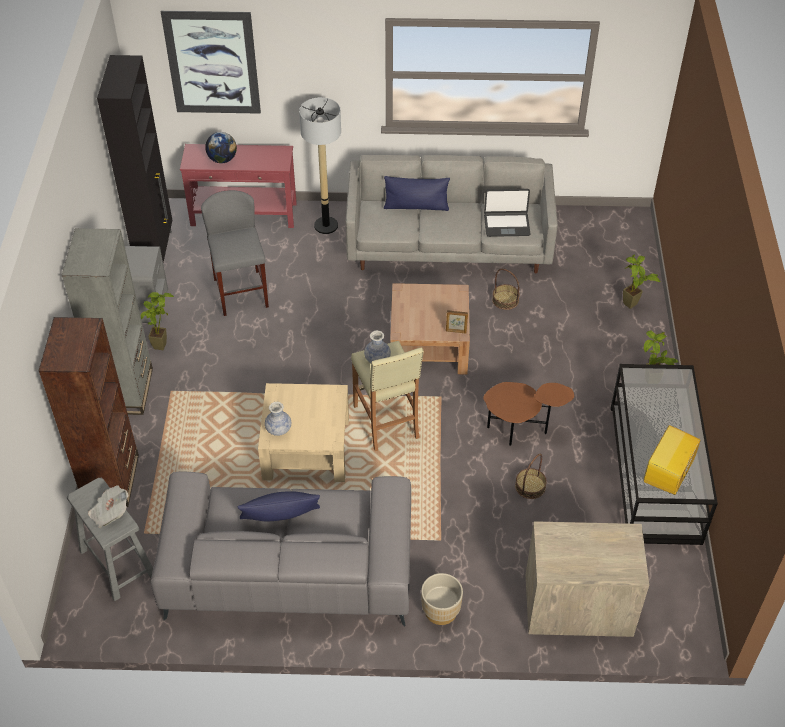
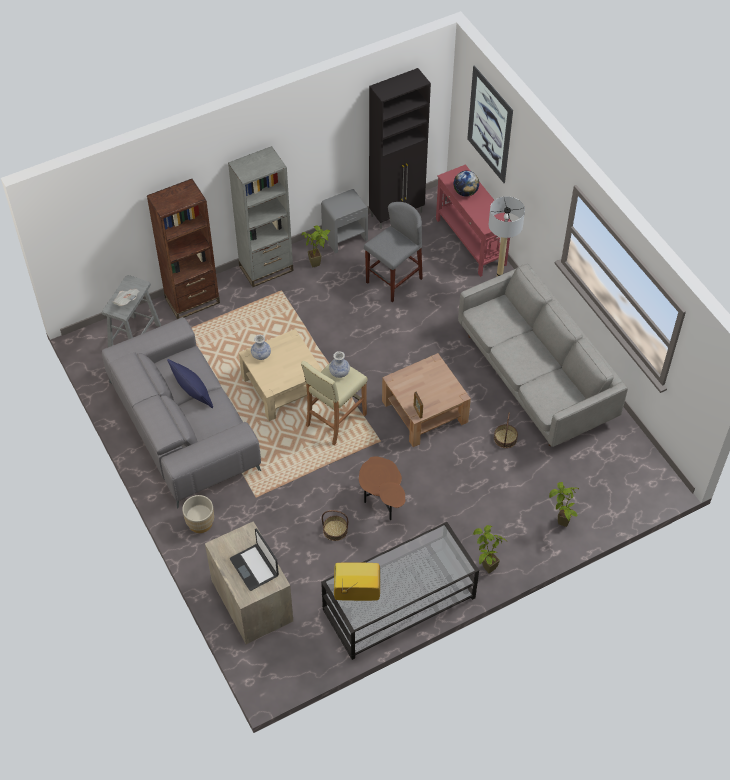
camera: 60 degrees right, 5 degrees up
(416, 206) = (524, 328): blue pillow -> none
(506, 224) = (548, 392): laptop -> laptop (255, 567)

